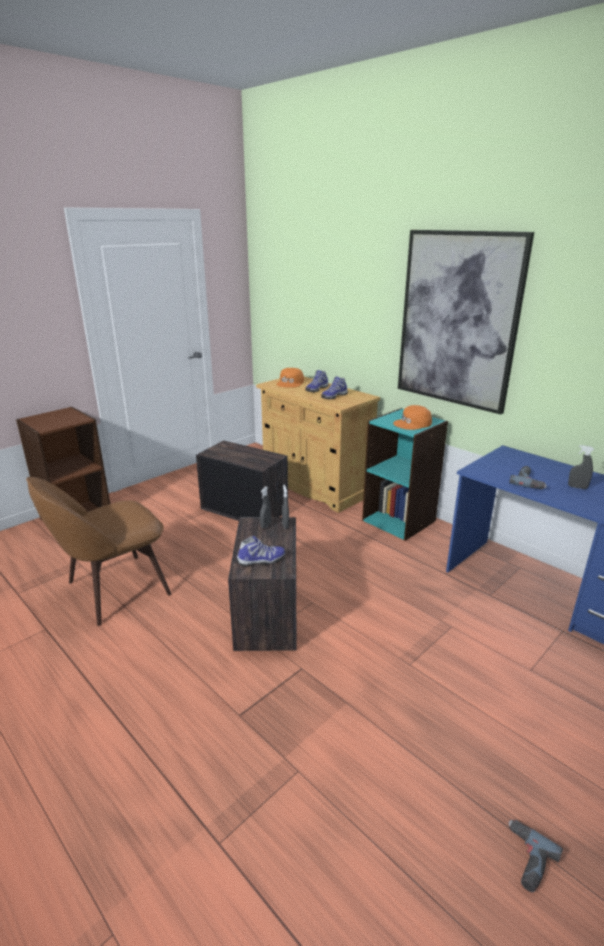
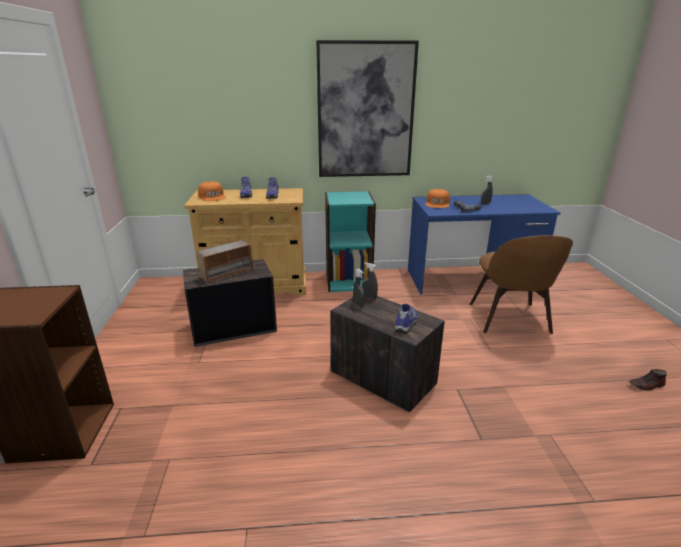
camera: 50 degrees left, 0 degrees up
(114, 590) = (245, 450): brown chair -> brown chair (510, 320)
(240, 455) = (227, 273): none -> radio
(413, 424) = (357, 198): orange cap -> orange cap (437, 203)
(525, 859) = (646, 385): power drill -> brown shoe

